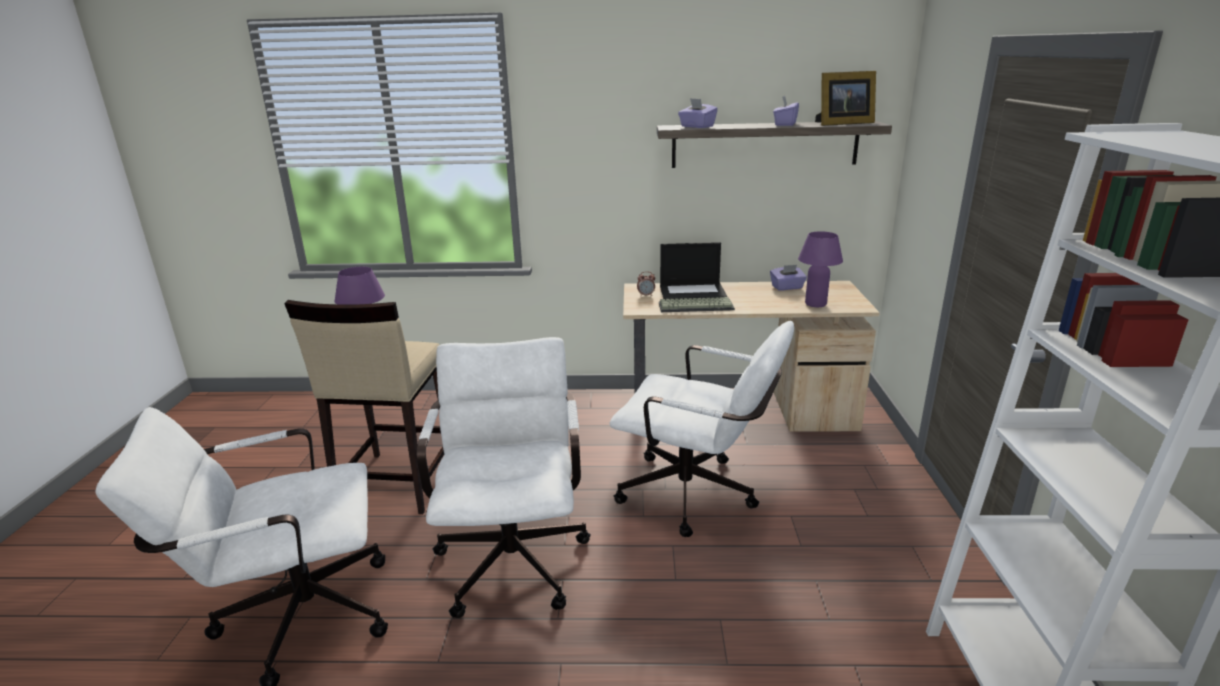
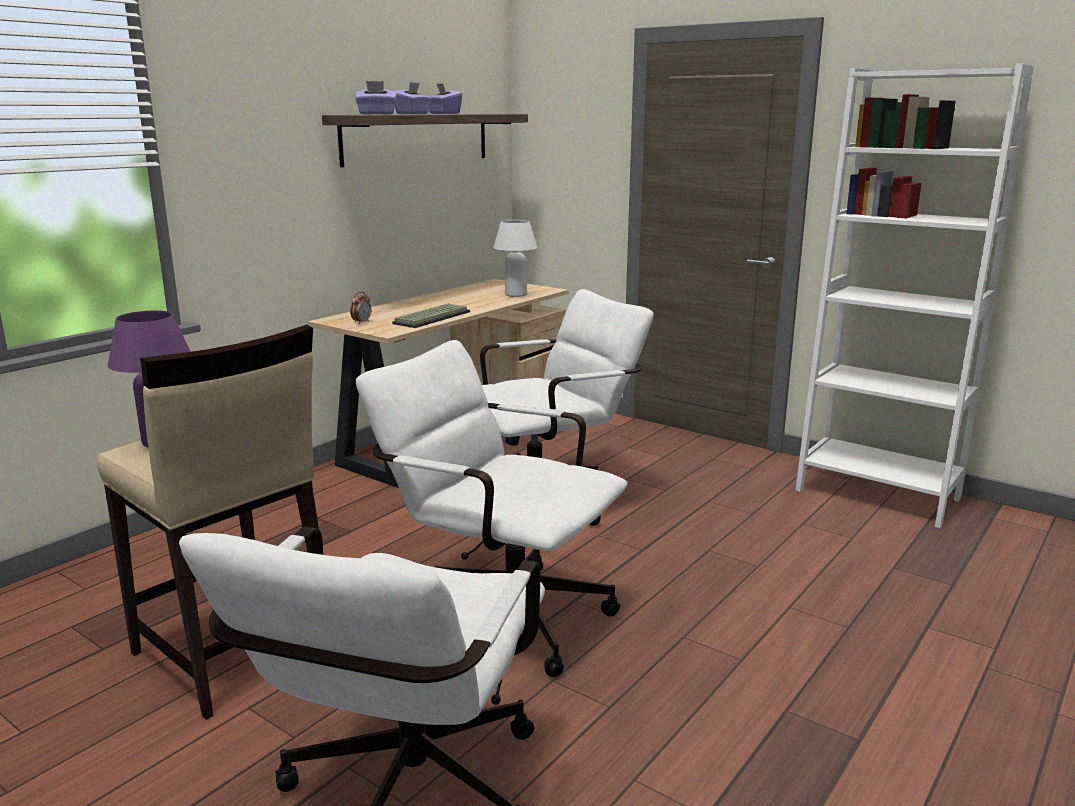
camera: 55 degrees left, 5 degrees down
(693, 291) = (396, 310): laptop -> none
(787, 287) = (464, 291): purple tissue box -> purple tissue box (413, 114)
(815, 304) = (515, 295): purple table lamp -> white table lamp
(842, 123) = (485, 113): picture frame -> none

